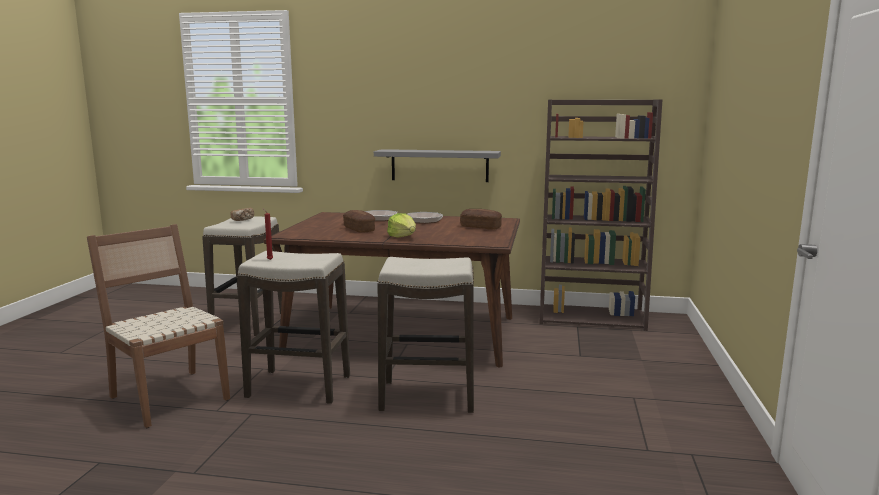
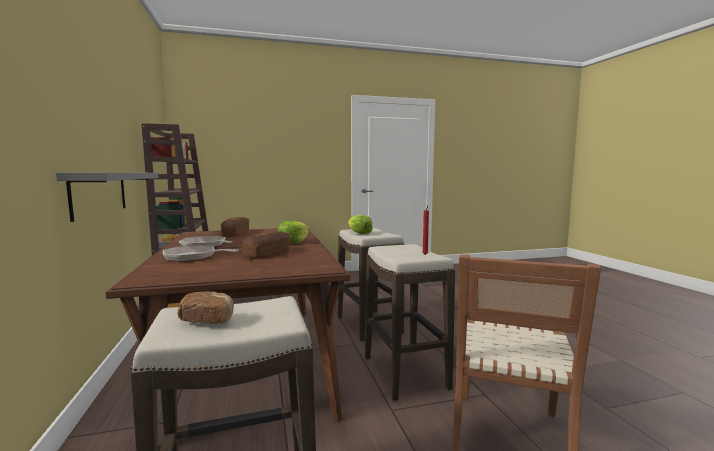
camera: 115 degrees left, 5 degrees down
(430, 260) = (359, 233): none -> lettuce

